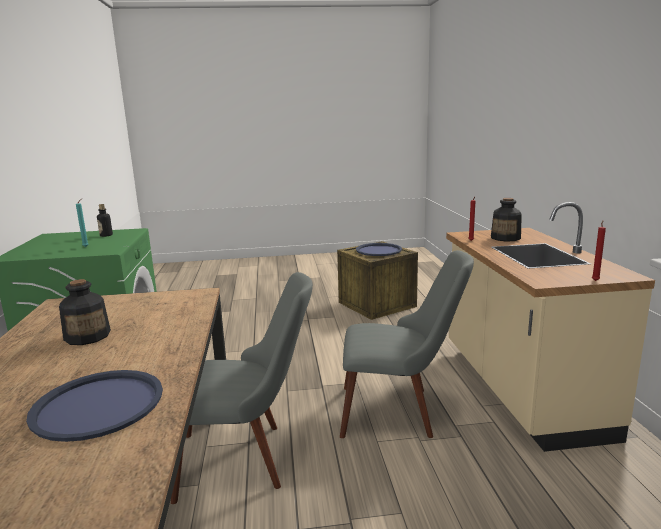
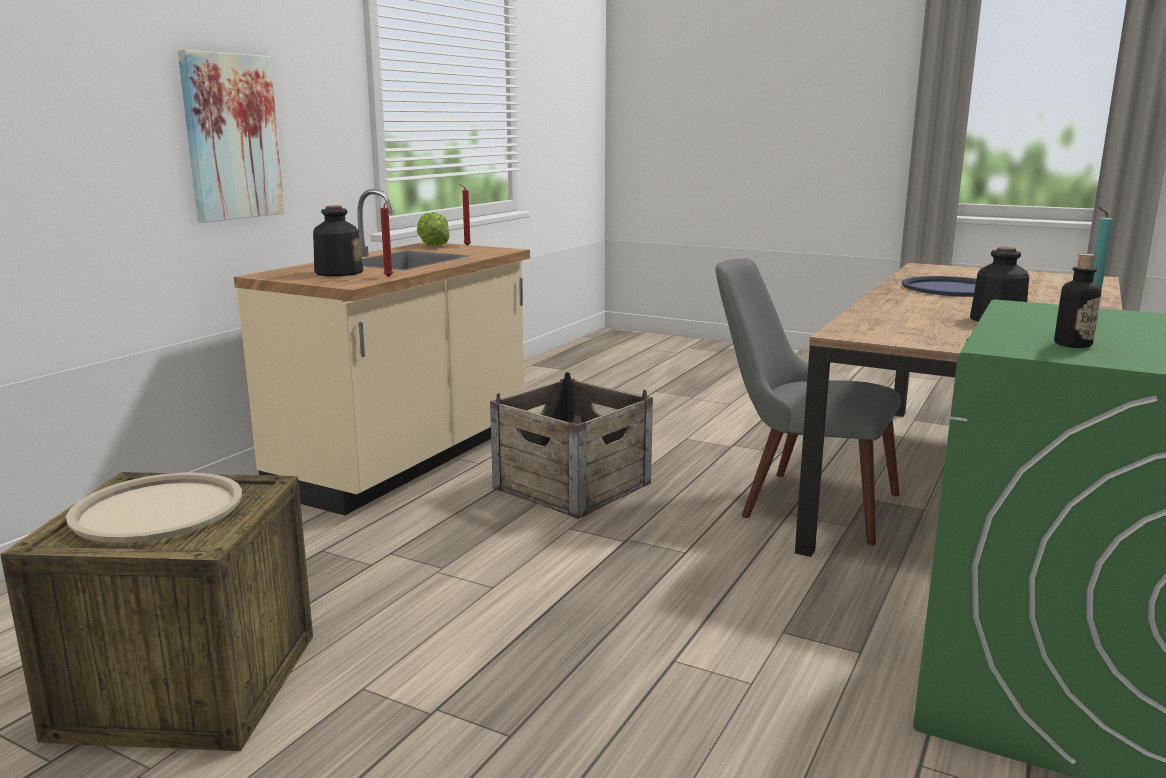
camera: 145 degrees left, 0 degrees up
(378, 250) = (157, 509): blue tray -> beige tray
(400, 411) = (572, 485): grey chair -> crate
(578, 154) = (231, 137): none -> picture
(609, 273) = (433, 246): none -> lettuce

